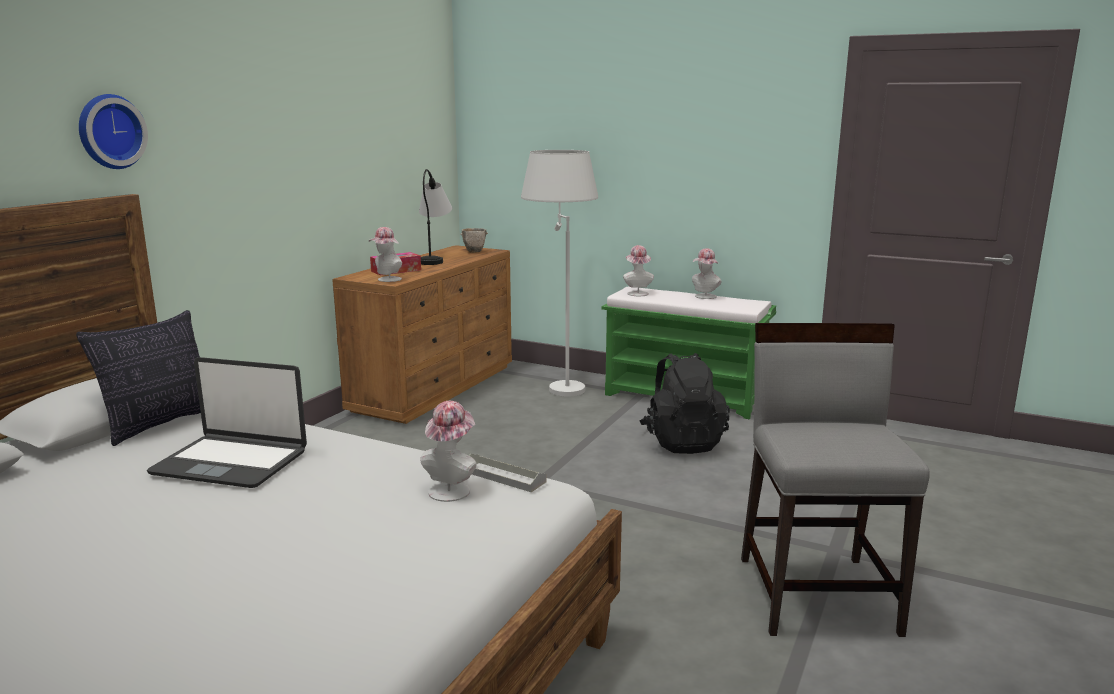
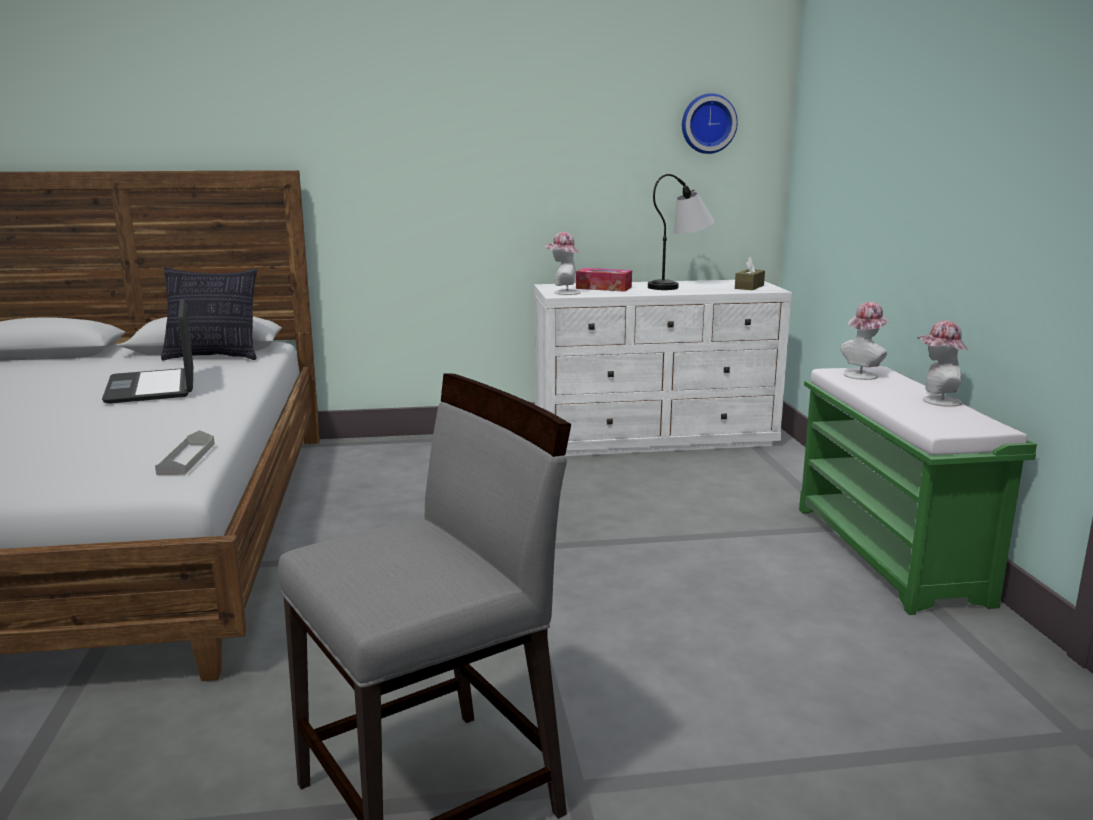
camera: 55 degrees right, 0 degrees up
(109, 131) = (288, 116): wall clock -> wall clock (707, 123)
(435, 387) = (656, 438): brown dresser -> white dresser
(452, 489) = (144, 450): hat -> none
(475, 251) = (749, 287): bowl -> brown tissue box
(559, 384) = (780, 480): white floor lamp -> none
(682, 442) = (745, 591): black backpack -> none

